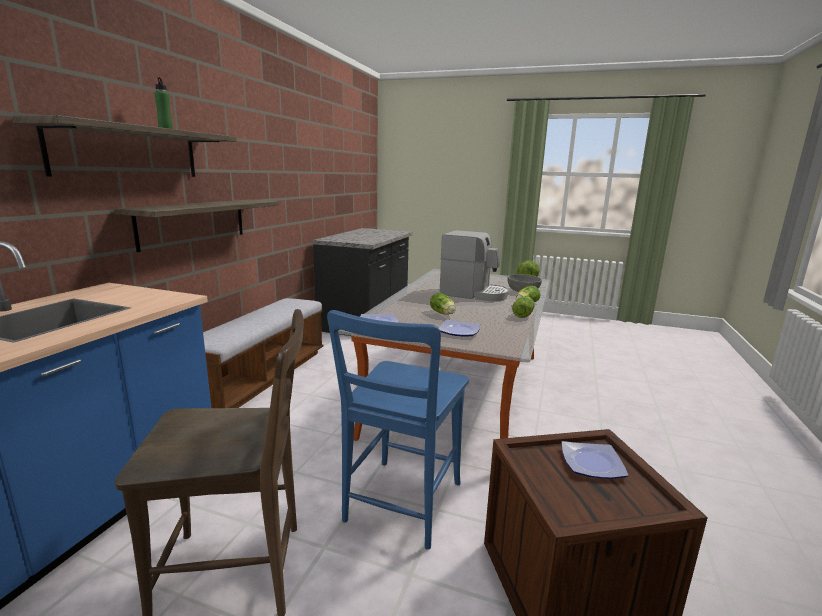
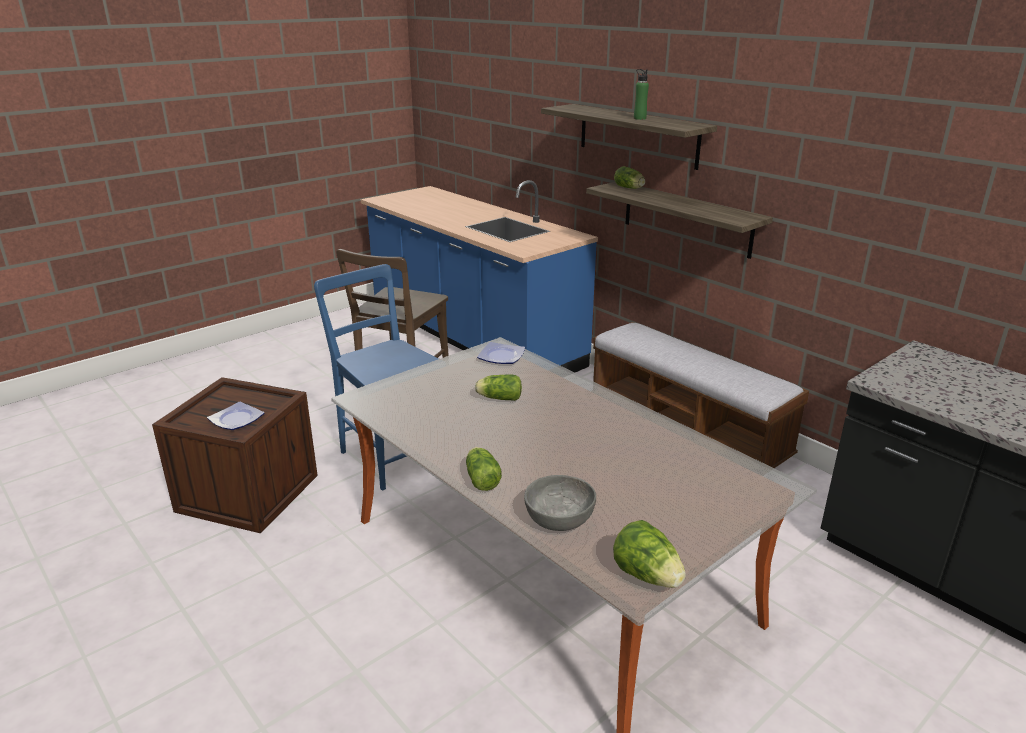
camera: 120 degrees right, 10 degrees up
(458, 331) = (433, 387): plate -> none
(474, 294) = (572, 454): coffee machine -> none
(523, 314) = (440, 452): lettuce -> lettuce (630, 188)

